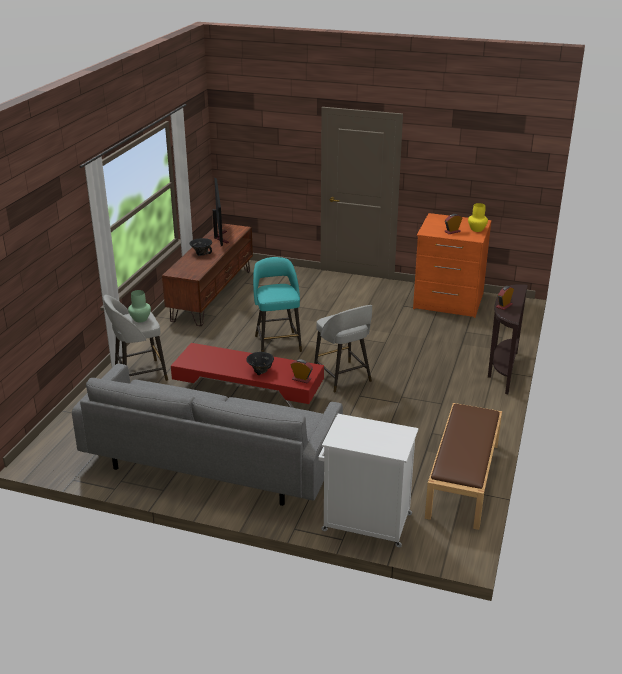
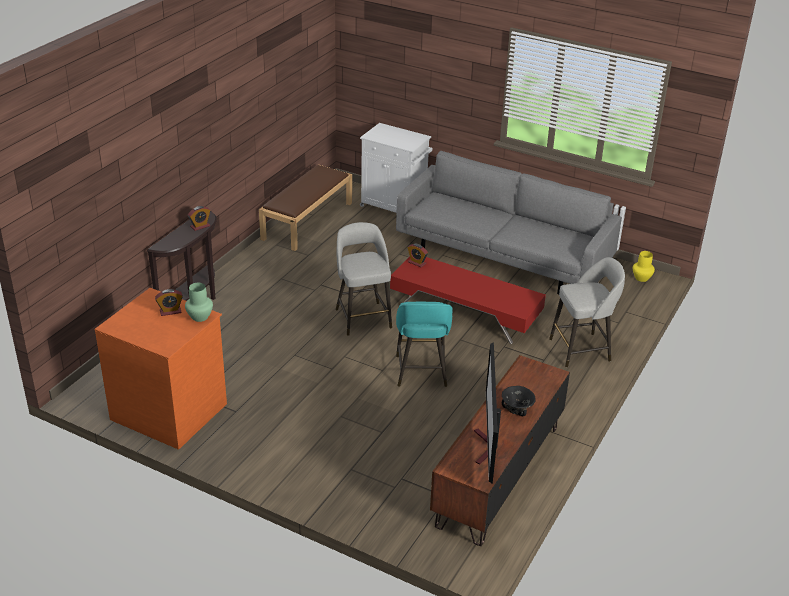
camera: 170 degrees left, 5 degrees up
(141, 319) = (581, 292): green vase -> green vase (199, 317)
(260, 371) = (455, 276): black bowl -> none
(476, 229) = (134, 311): yellow vase -> yellow vase (642, 278)

